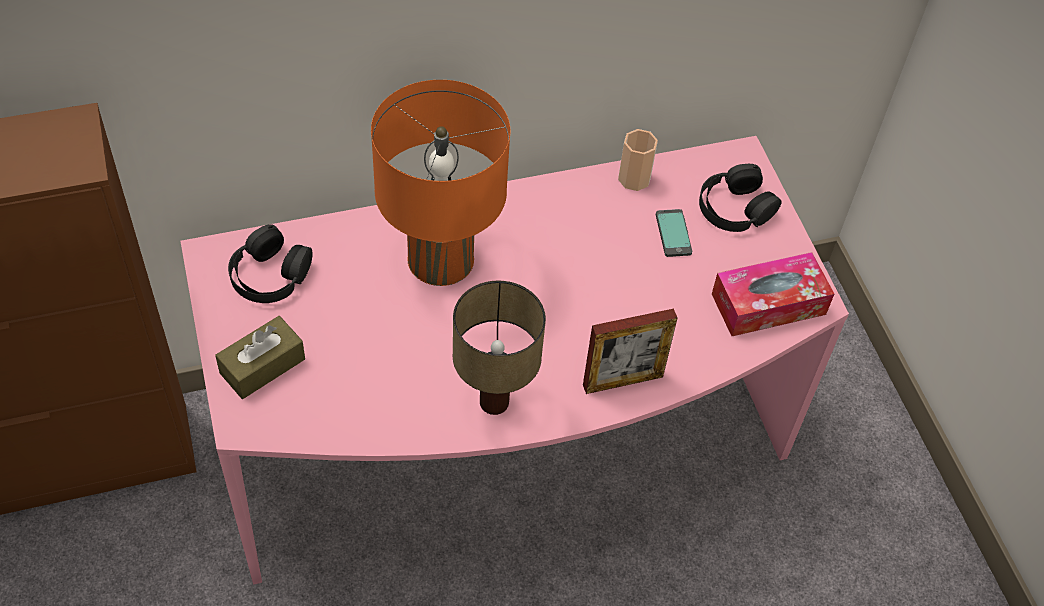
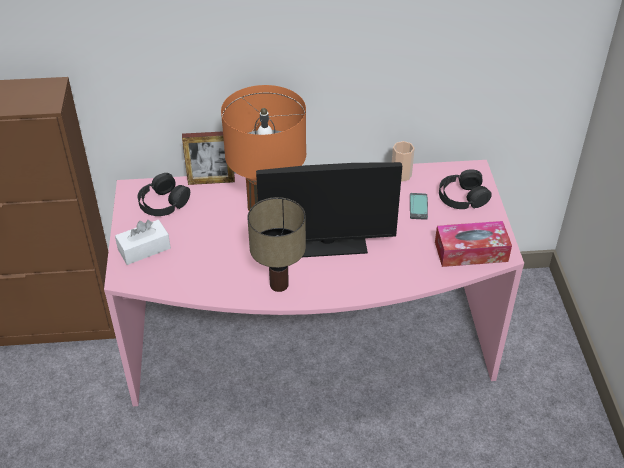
camera: 15 degrees right, 10 degrees down
(262, 366) = (144, 249): brown tissue box -> white tissue box
(550, 317) = (327, 243): none -> monitor
(623, 381) = (364, 283): picture frame -> picture frame (211, 181)

